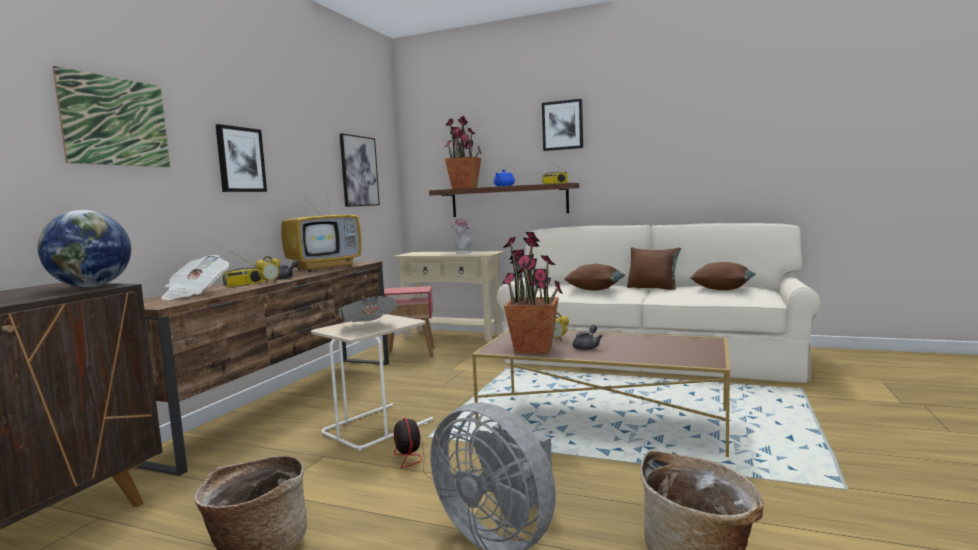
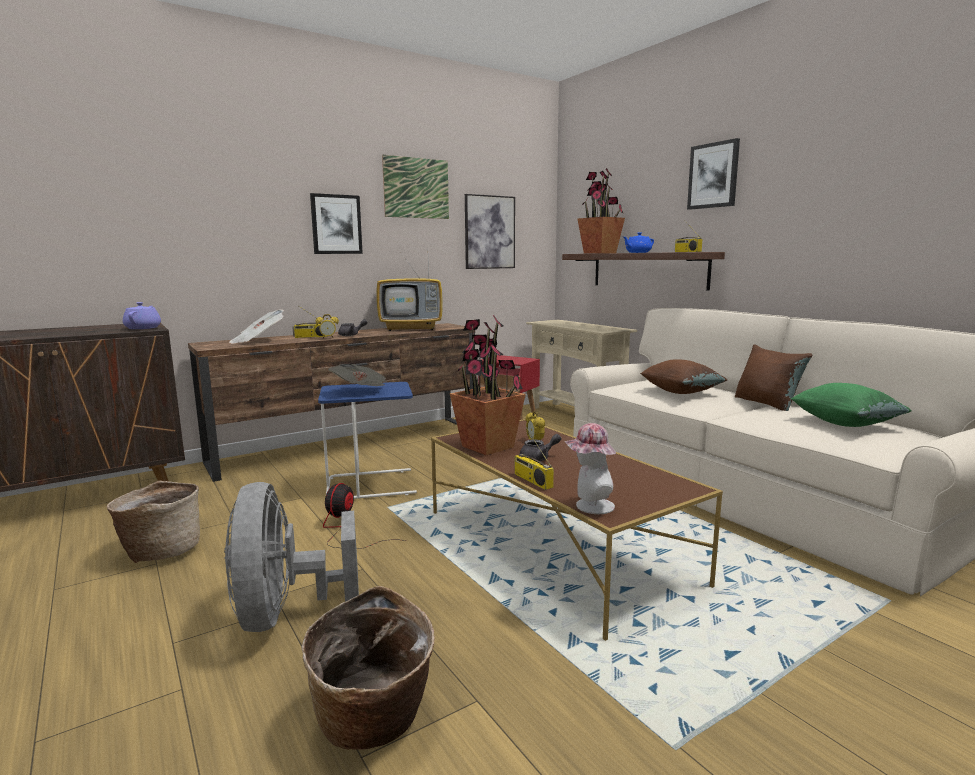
camera: 35 degrees right, 5 degrees up
(91, 286) = (143, 328): globe -> purple teapot
(116, 121) = (211, 196): picture -> picture (416, 188)
(377, 426) = (372, 485): beige side table -> blue side table
(462, 253) = (590, 326): hat -> hat (590, 506)
(619, 359) = (531, 480): none -> radio
(722, 289) = (845, 424): brown pillow -> green pillow

